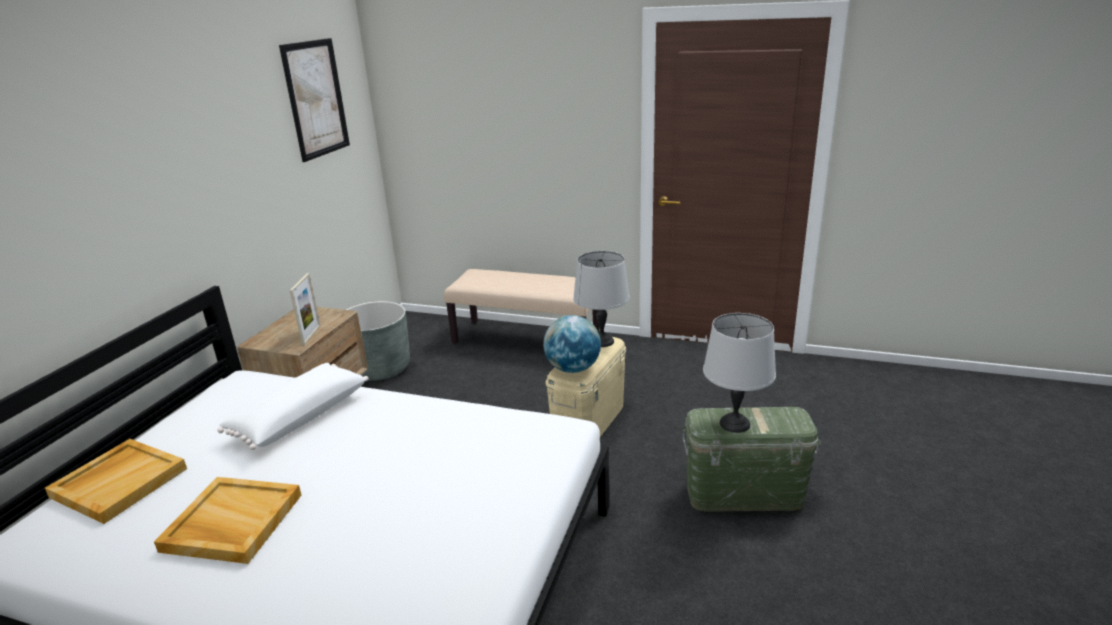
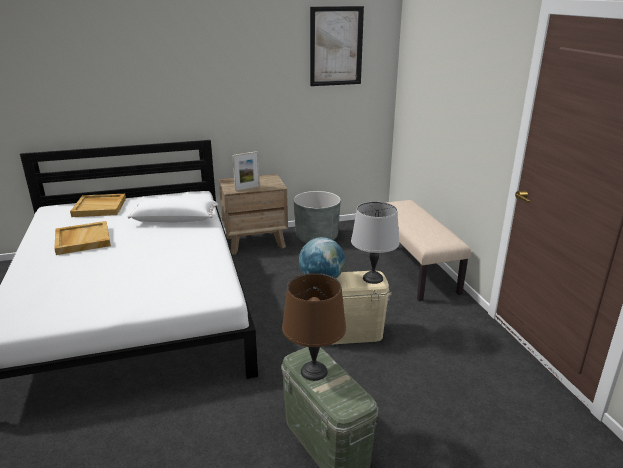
camera: 55 degrees right, 0 degrees up
(734, 423) = (314, 371): grey table lamp -> brown table lamp

